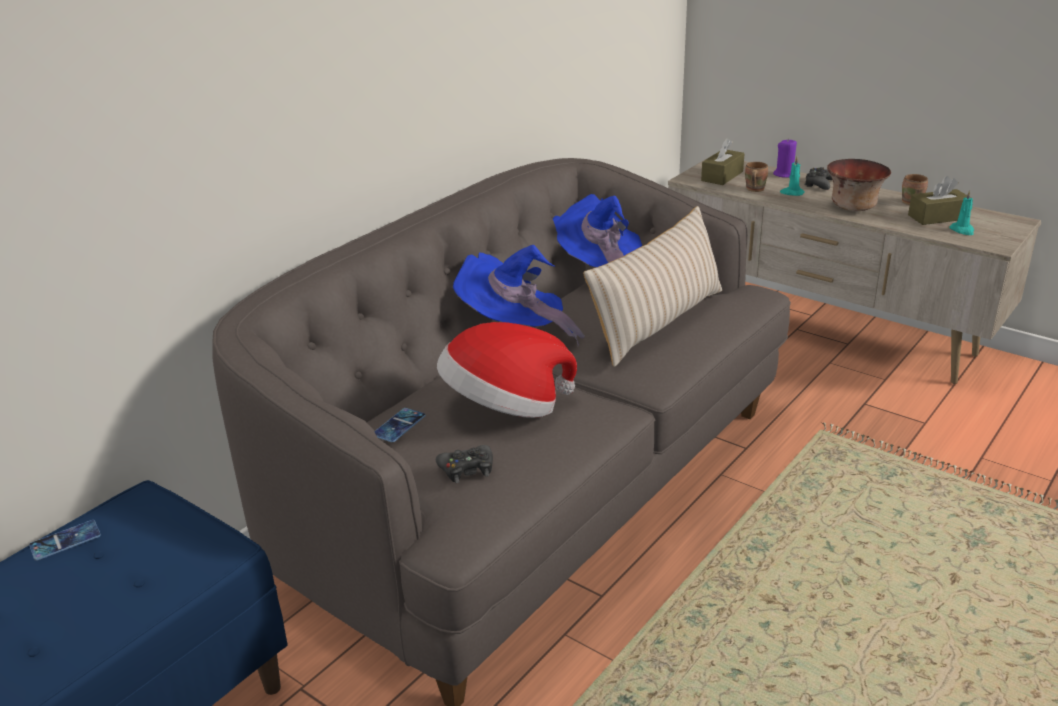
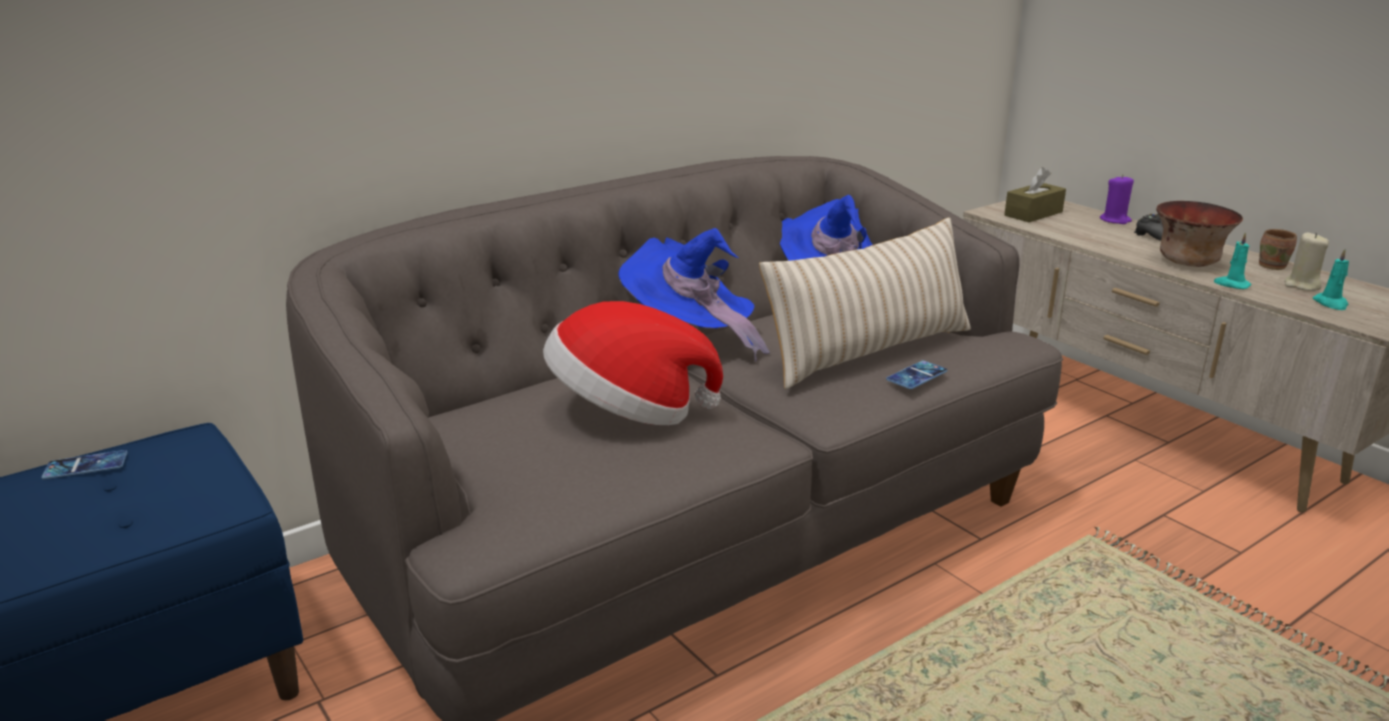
camera: 15 degrees right, 5 degrees down
(399, 425) = (495, 409): phone -> phone (917, 375)
(467, 469) = (538, 468): black game controller -> none
(753, 189) = (1066, 230): brown mug -> none
(791, 193) = (1113, 239): turquoise candle -> turquoise candle (1231, 284)
(937, 217) = (1302, 285): brown tissue box -> beige candle

